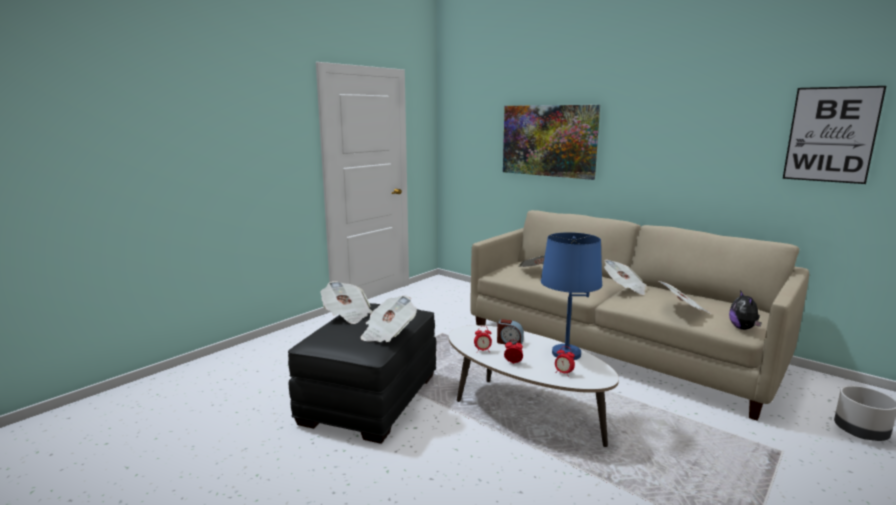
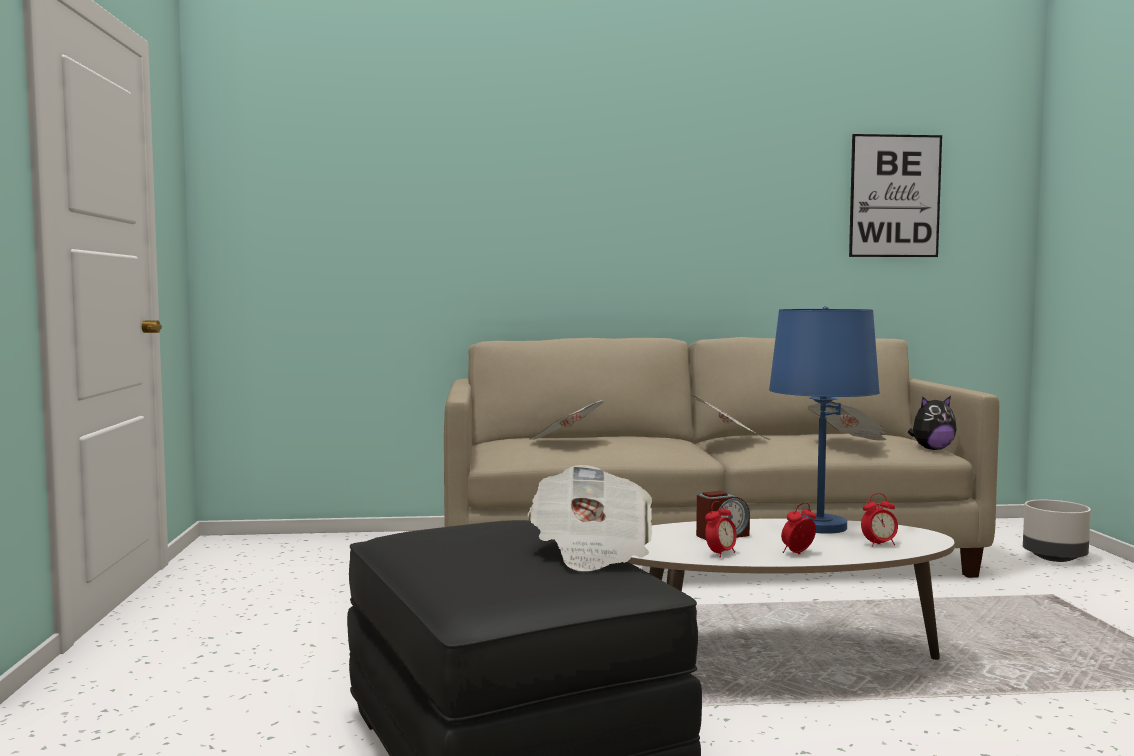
camera: 45 degrees left, 10 degrees down
(347, 315) = (423, 552): newspaper -> none
(548, 140) = (477, 214): picture -> none
(743, 328) = (932, 449): plush toy -> plush toy turned 60 degrees counterclockwise

